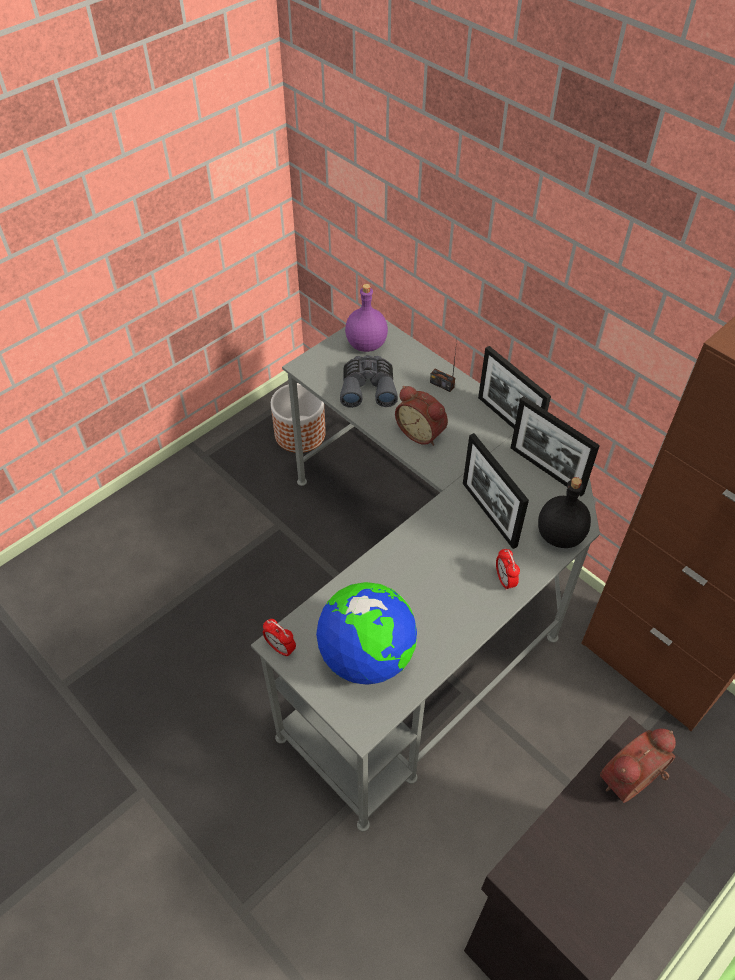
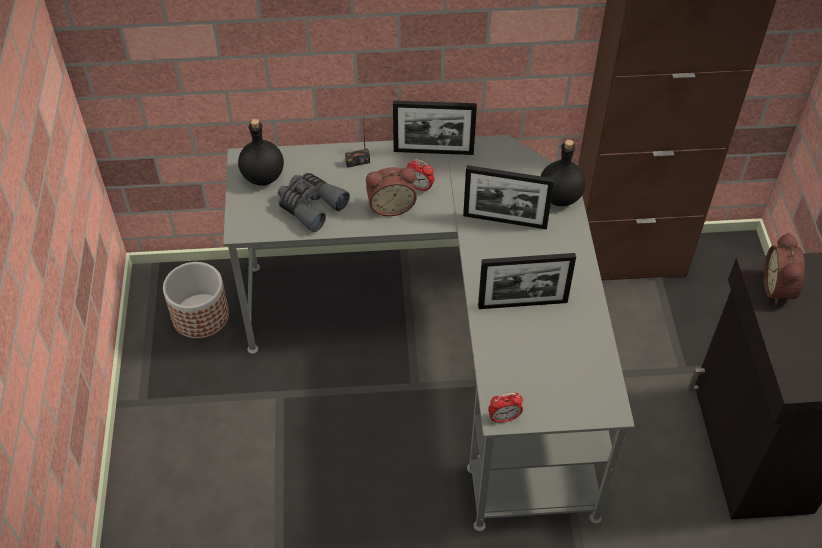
camera: 50 degrees left, 0 degrees up
(366, 345) = (263, 177): purple bottle -> black bottle
(367, 656) = (558, 370): globe -> none
(504, 580) = (567, 252): alarm clock -> alarm clock (419, 187)
(546, 470) = (499, 164): picture frame -> picture frame (522, 304)

